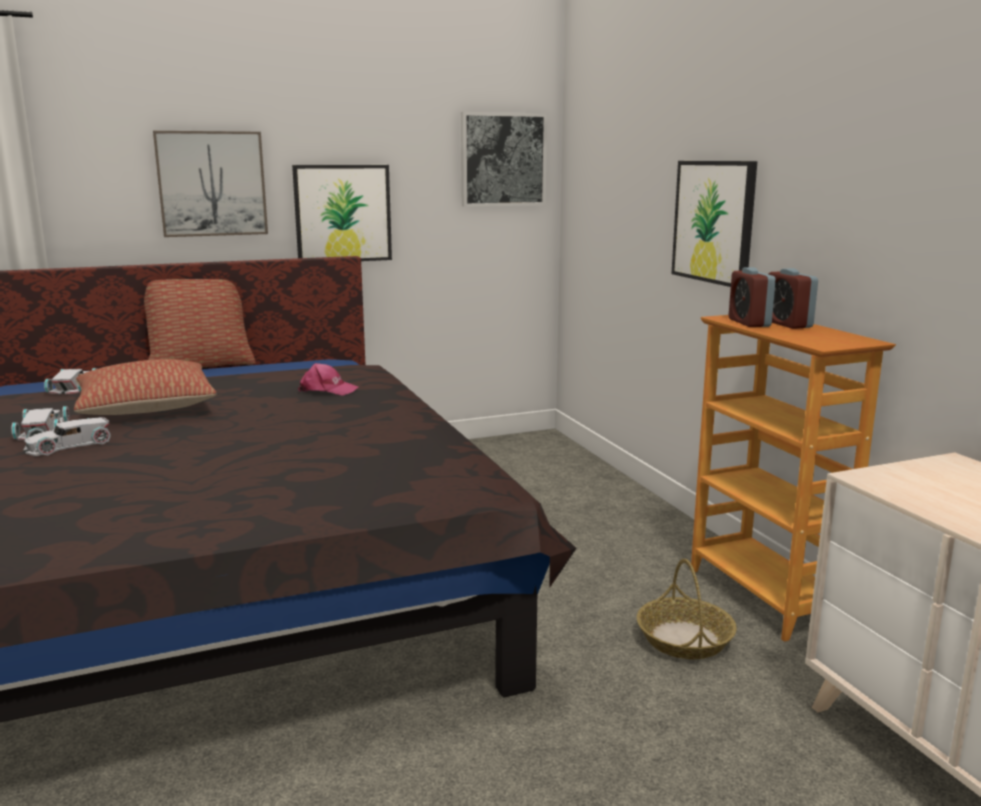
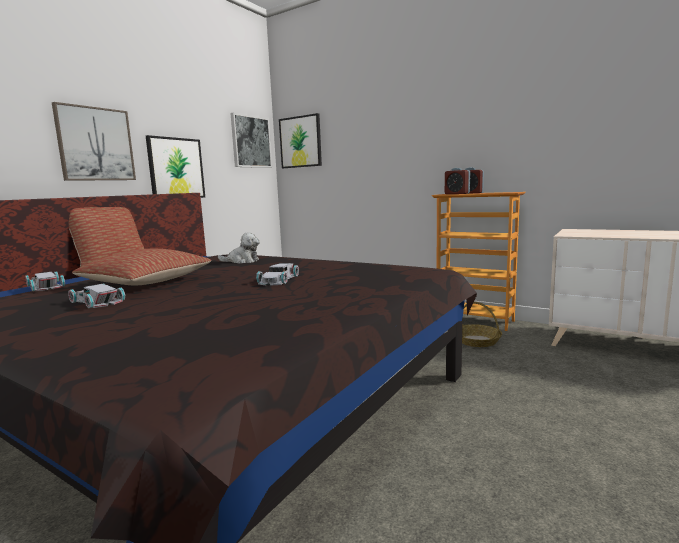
camera: 35 degrees left, 5 degrees down
(68, 444) = (145, 301): white toy car -> white toy car (277, 279)
(327, 390) = (242, 261): pink cap -> plush toy
(714, 222) = (402, 158): picture -> picture (300, 142)

